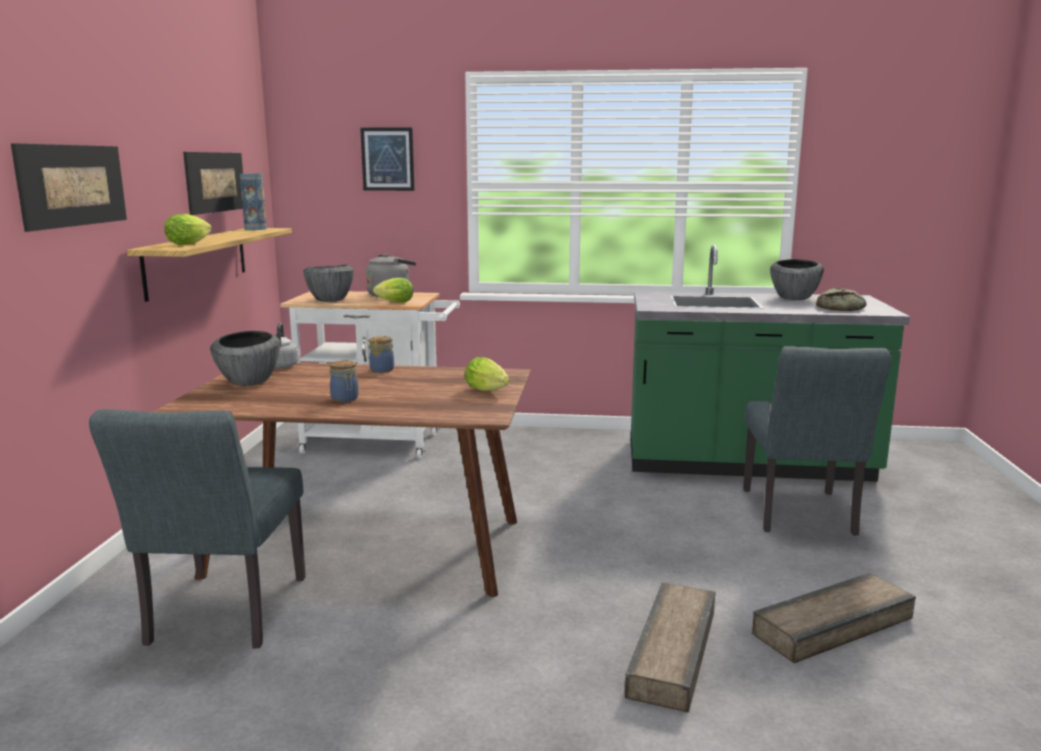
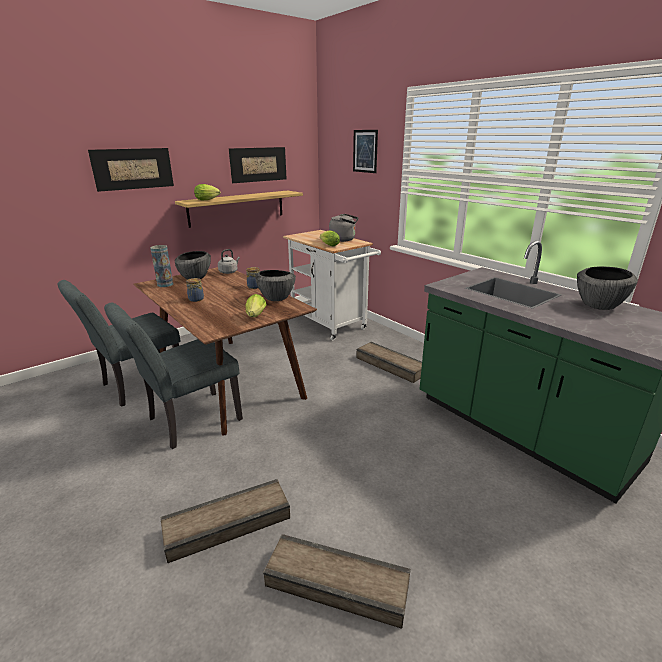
camera: 45 degrees right, 10 degrees up
(255, 229) = (283, 192): vase -> vase (165, 284)
(330, 300) = (307, 238): bowl -> bowl (276, 298)
(541, 457) = (391, 365): none -> crate
(800, 516) = (480, 491): grey chair -> grey chair (188, 421)
(842, 308) = (614, 329): bread -> none

